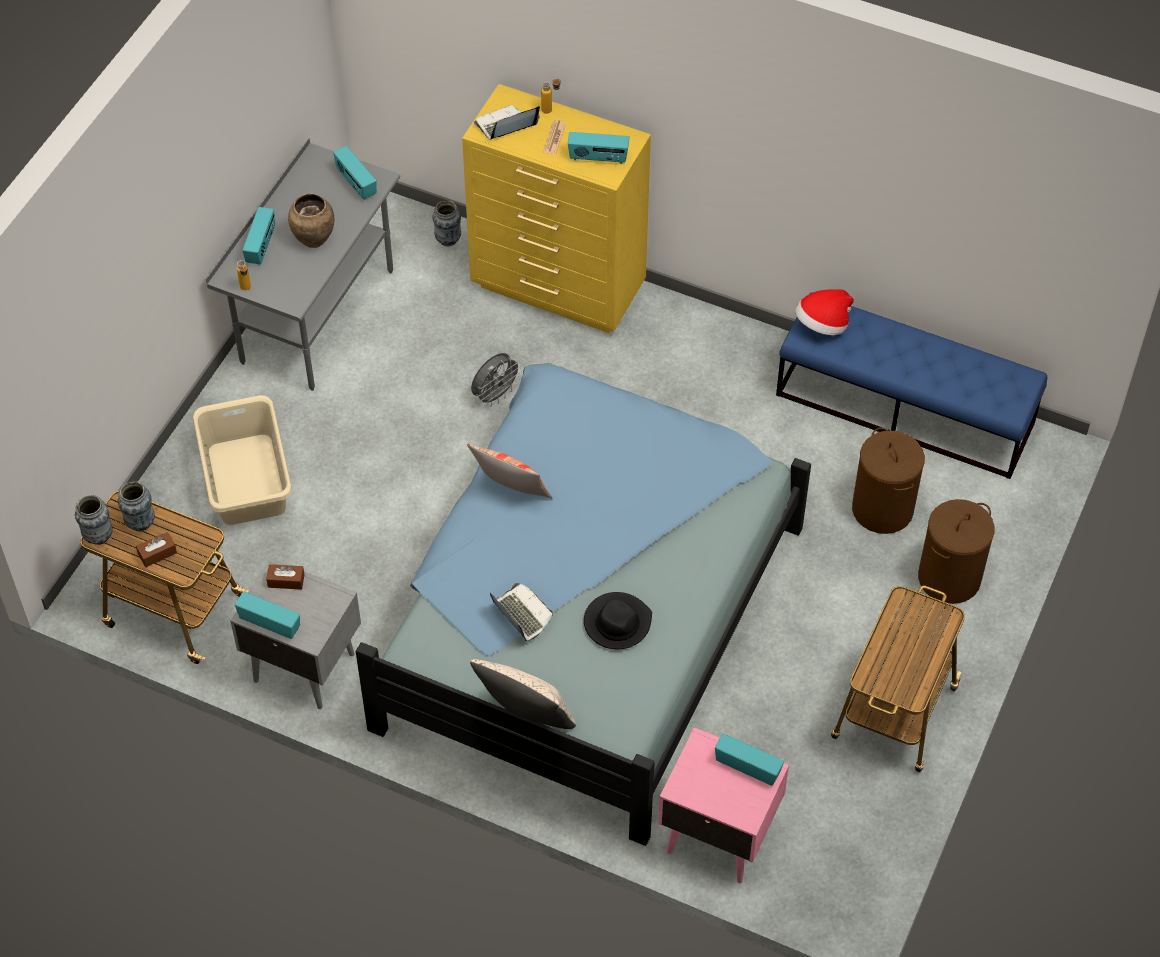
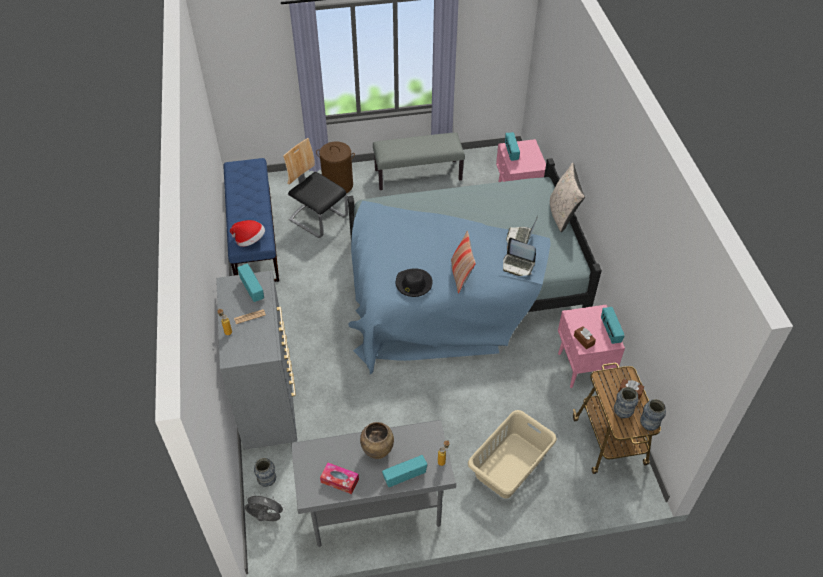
camera: 125 degrees left, 5 degrees down
(303, 665) = (583, 368): grey nightstand -> pink nightstand
(310, 191) = (339, 481): none -> tissue box
(356, 183) = (315, 460): radio -> none
(495, 395) = (365, 388): grey fan -> grey fan (266, 518)
(505, 126) = (256, 344): laptop -> laptop (518, 265)
(558, 288) = (269, 404): yellow dresser -> grey dresser
(617, 623) = (491, 209): black hat -> black hat (413, 284)
(883, 509) = (318, 218): brown laundry basket -> chair
(893, 715) = (418, 174): cart -> grey bench

